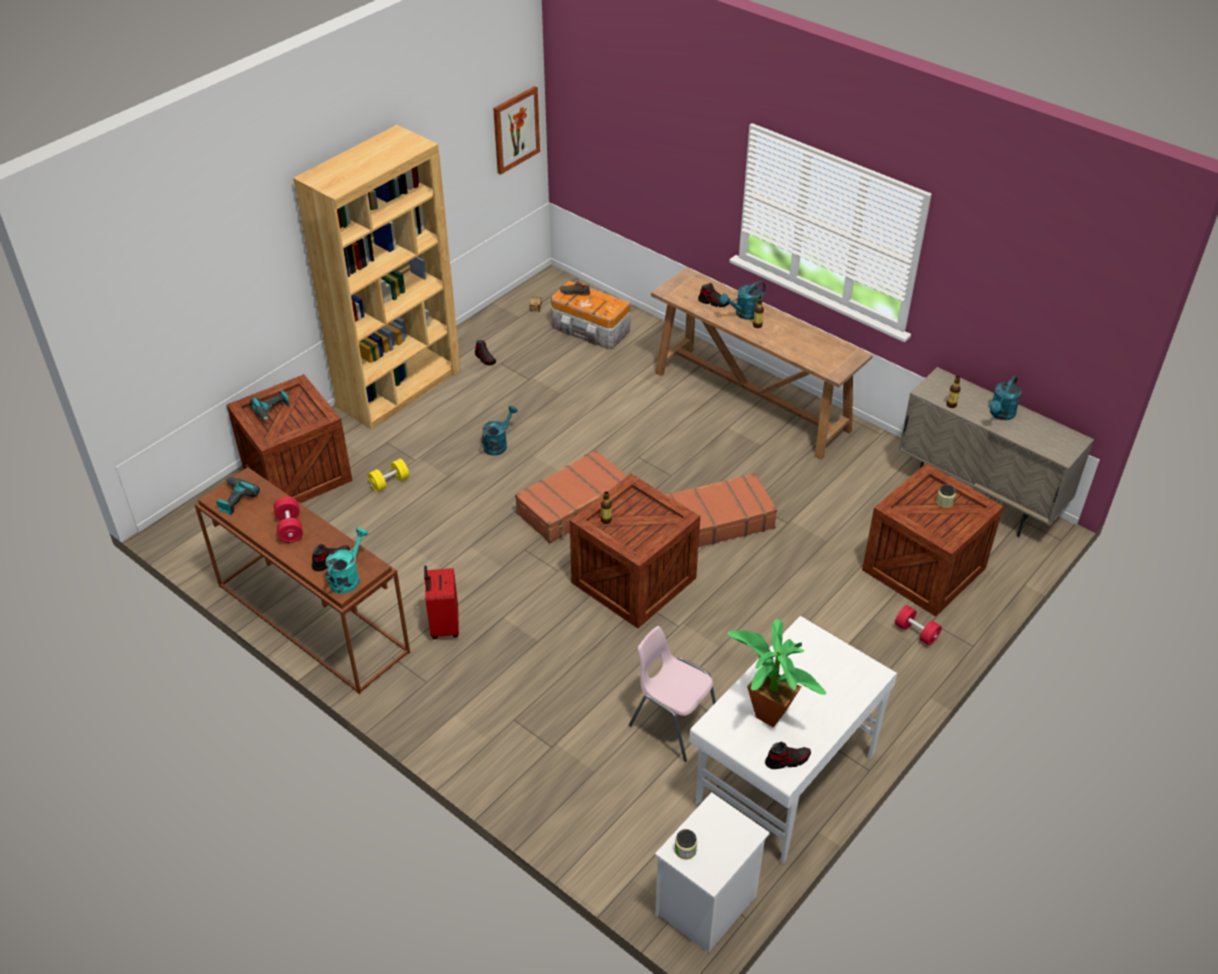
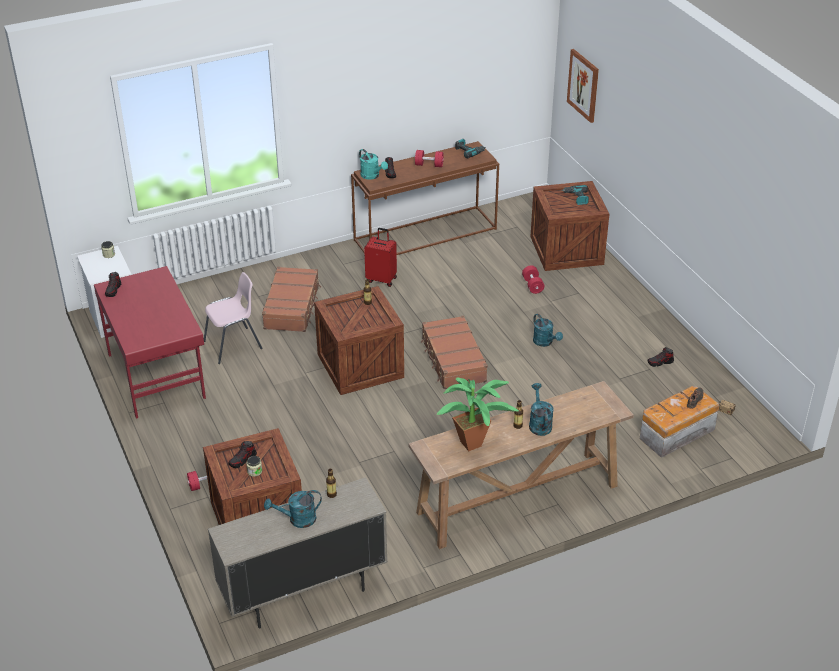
camera: 115 degrees right, 5 degrees down
(389, 482) = (532, 285): yellow dumbbell -> red dumbbell
(399, 388) = (641, 311): brown bookcase -> none
(515, 129) = (803, 276): picture -> picture (583, 85)
(714, 302) = (567, 412): shoe -> shoe (242, 460)
(715, 521) = (388, 424): brown suitcase -> brown suitcase (292, 307)
(767, 710) = (150, 294): potted plant -> potted plant (475, 444)
(783, 778) = (157, 375): white desk -> red desk
(1000, 415) = (297, 520): turquoise watering can -> turquoise watering can turned 75 degrees counterclockwise

